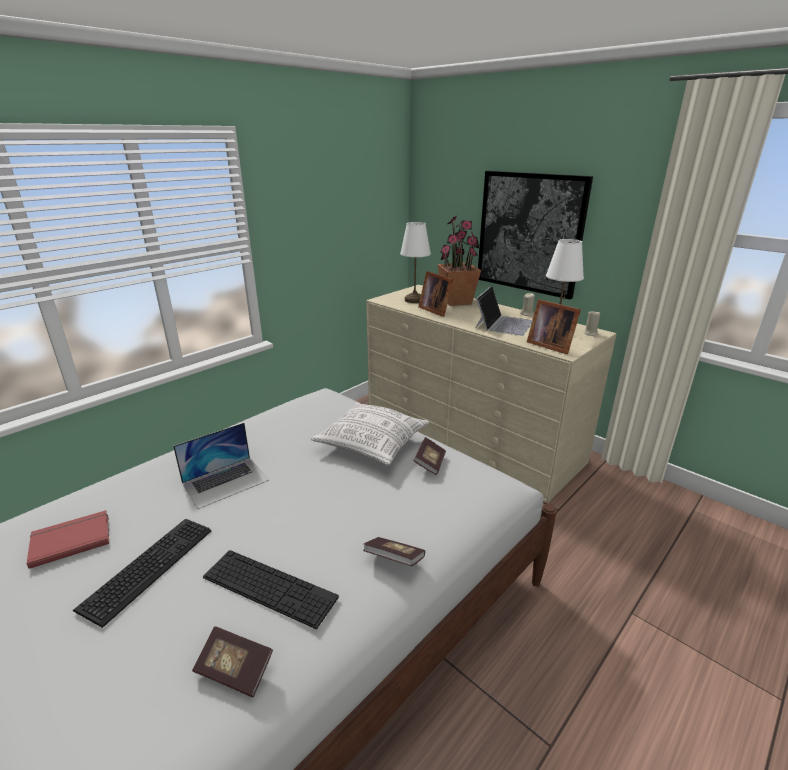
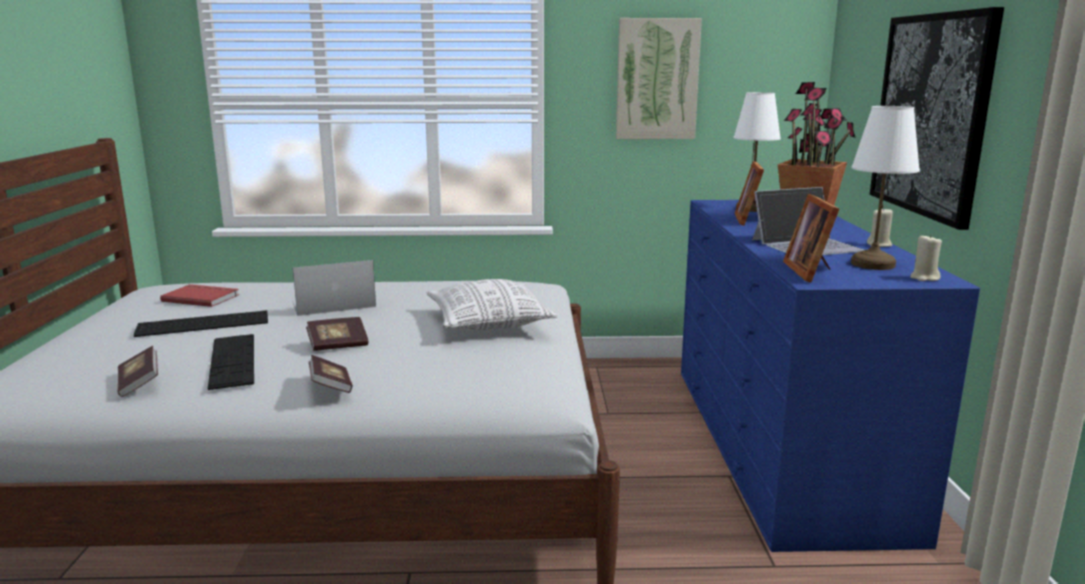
camera: 45 degrees right, 10 degrees down
(225, 481) = (333, 304): laptop -> laptop turned 150 degrees clockwise
(322, 214) = (657, 79): none -> picture
(430, 463) = (506, 352): book -> book (338, 345)
(470, 436) = (780, 443): beige dresser -> blue dresser

